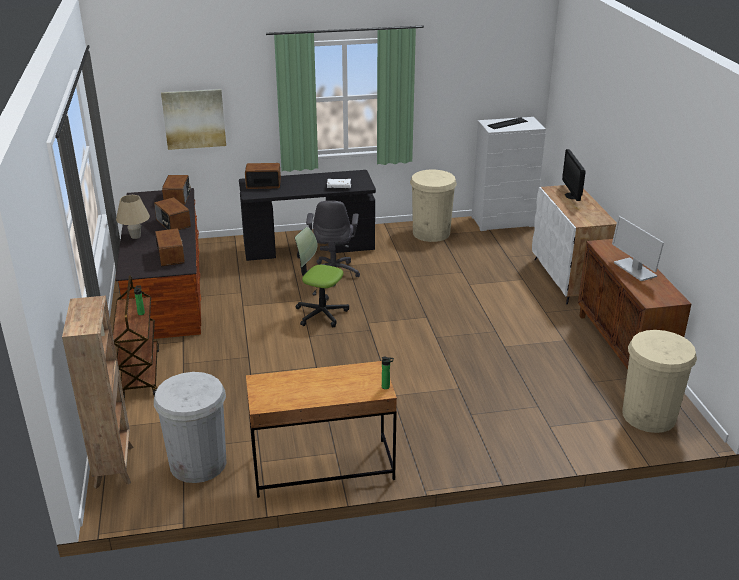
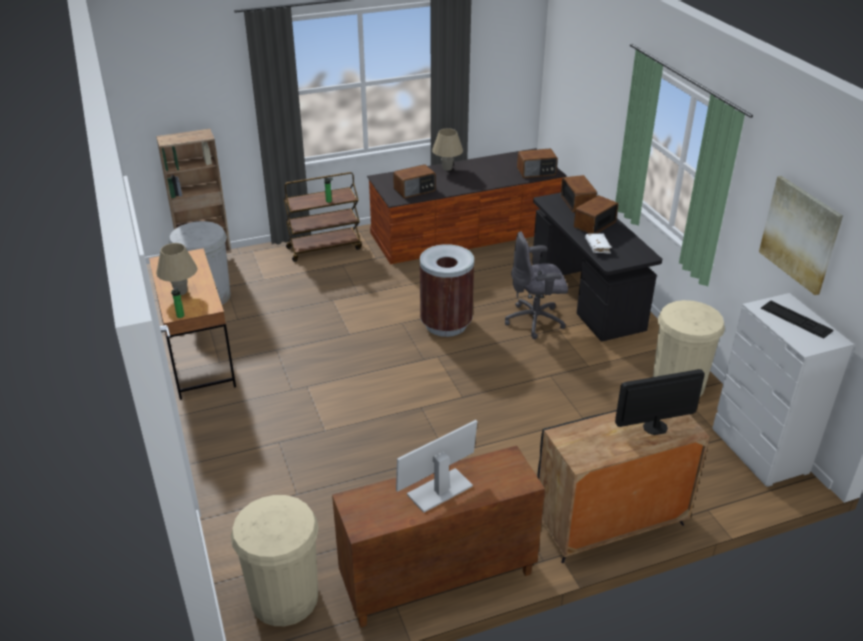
camera: 80 degrees right, 5 degrees up
(173, 224) = (480, 179): radio -> radio (594, 224)
(194, 119) = (586, 108): picture -> picture (800, 234)
(321, 313) = (446, 324): office chair -> brown trash can
(337, 388) = (181, 292): none -> beige table lamp
(567, 279) = (609, 524): white cabinet -> black cabinet

